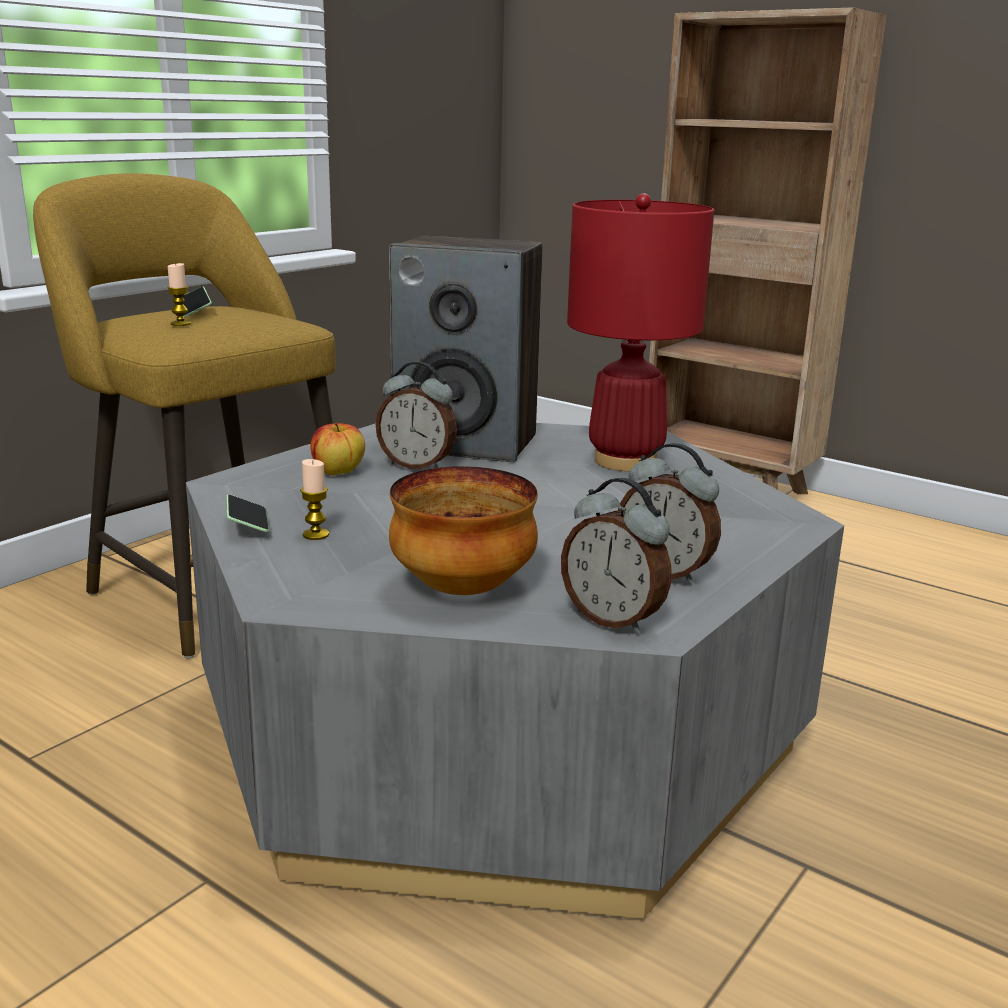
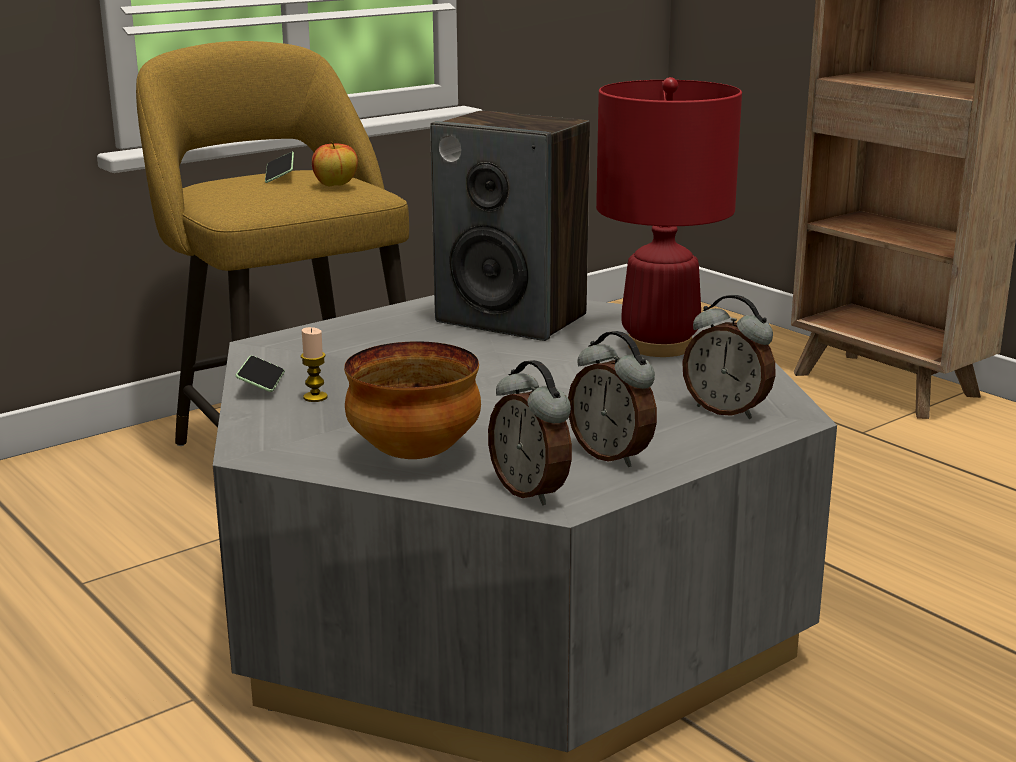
camera: 15 degrees right, 0 degrees up
(181, 324) = (258, 190): candle -> none
(338, 472) = (370, 341): apple -> apple (335, 185)
(417, 465) = (449, 338): alarm clock -> alarm clock (727, 410)

